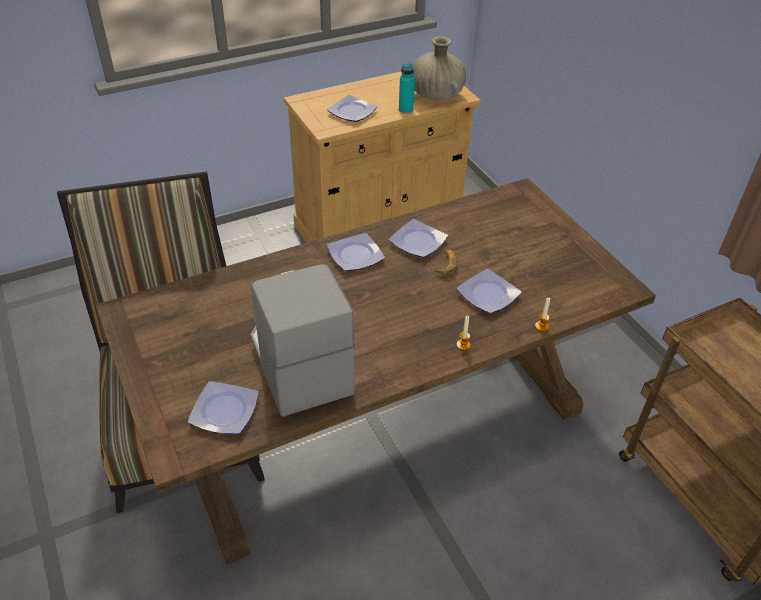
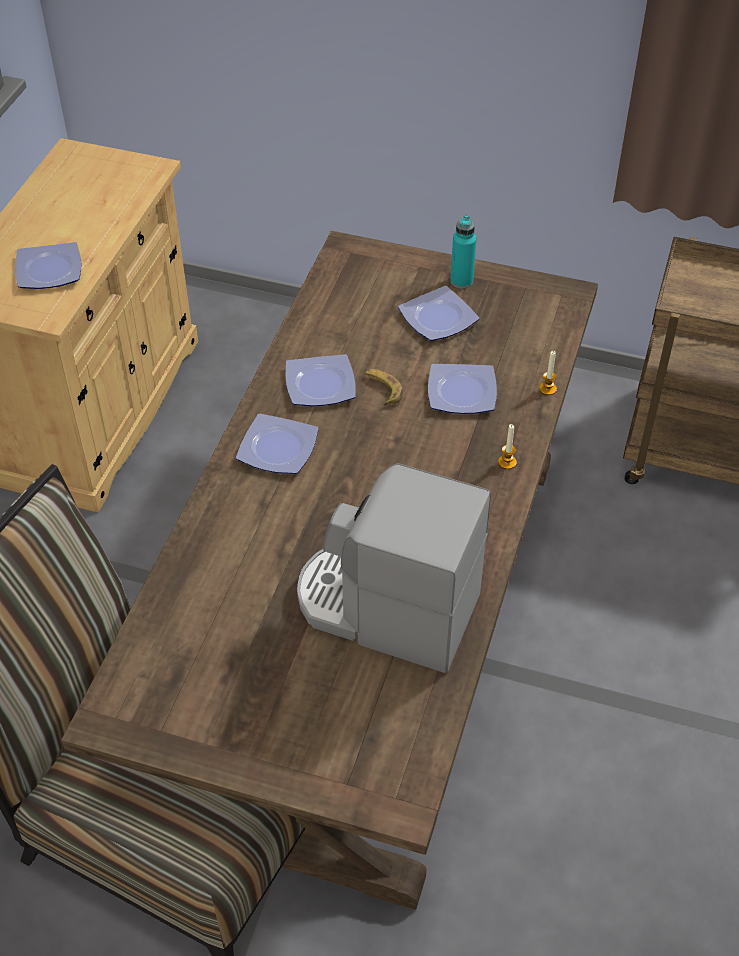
camera: 45 degrees left, 5 degrees up
(223, 411) = (384, 720): plate -> plate (437, 319)
(405, 110) = (111, 227): turquoise bottle -> turquoise bottle (461, 281)
(436, 94) = (119, 184): beige vase -> none

